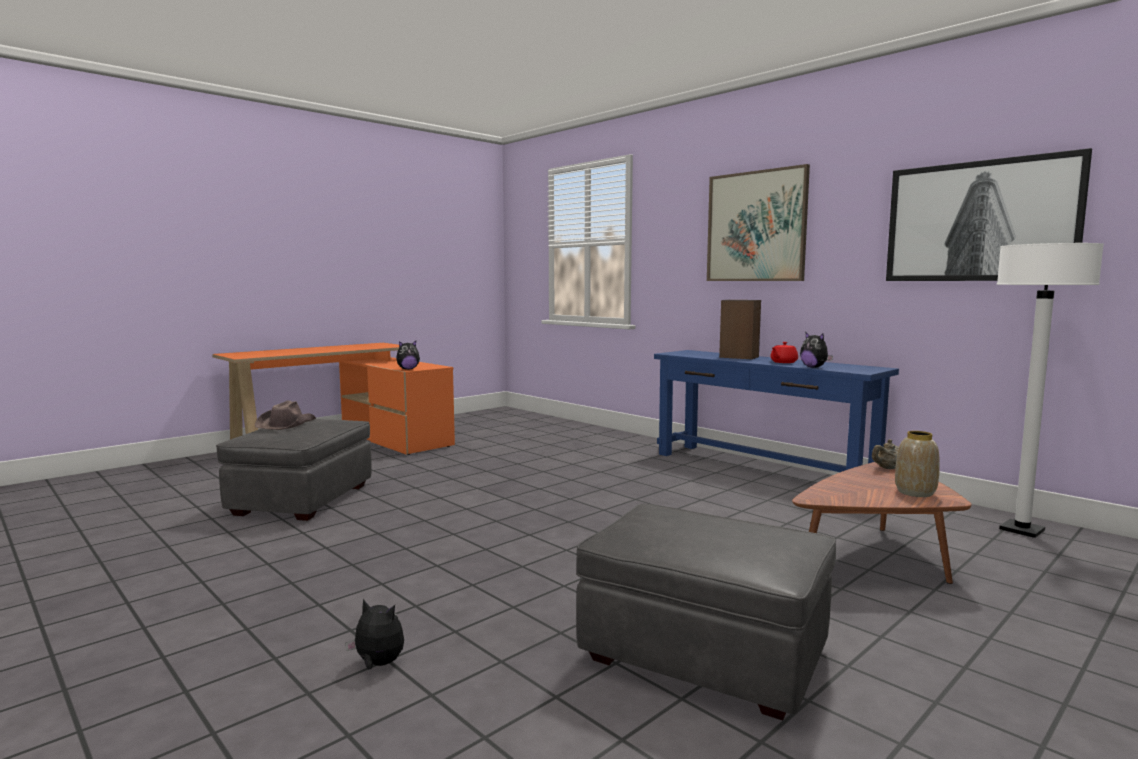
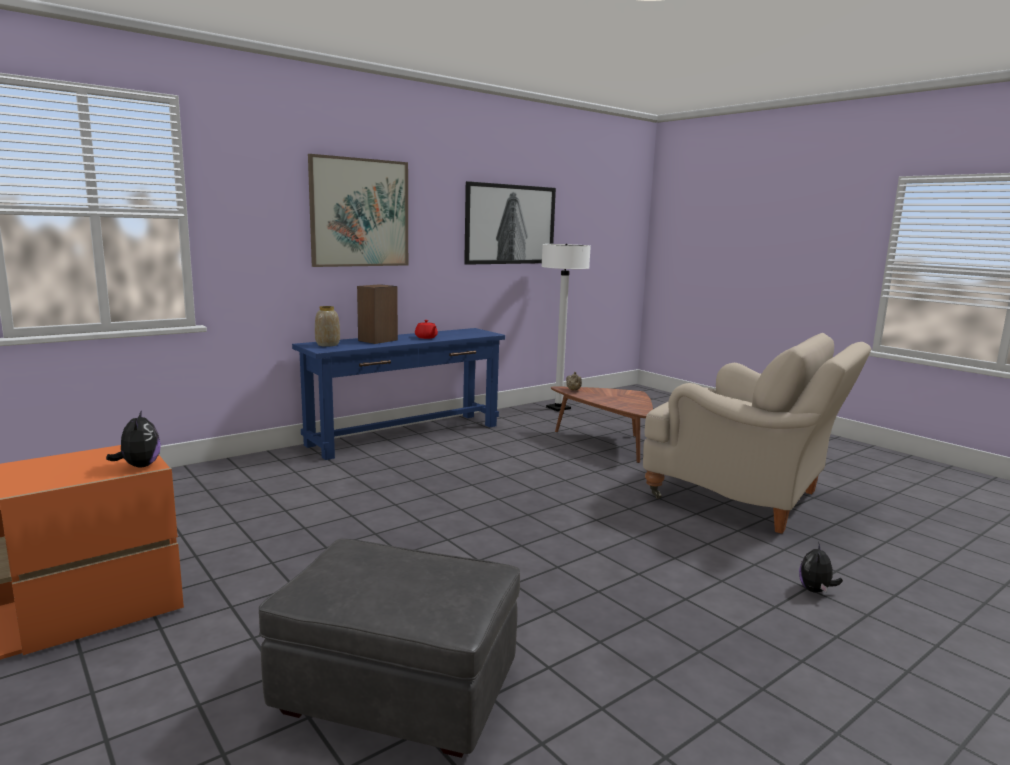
camera: 85 degrees left, 5 degrees up
(286, 424) = (373, 590): brown hat -> none
(704, 655) = (744, 497): grey ottoman -> beige armchair
(814, 367) = (463, 337): plush toy -> none
(915, 493) = (625, 394): vase -> vase (328, 345)

